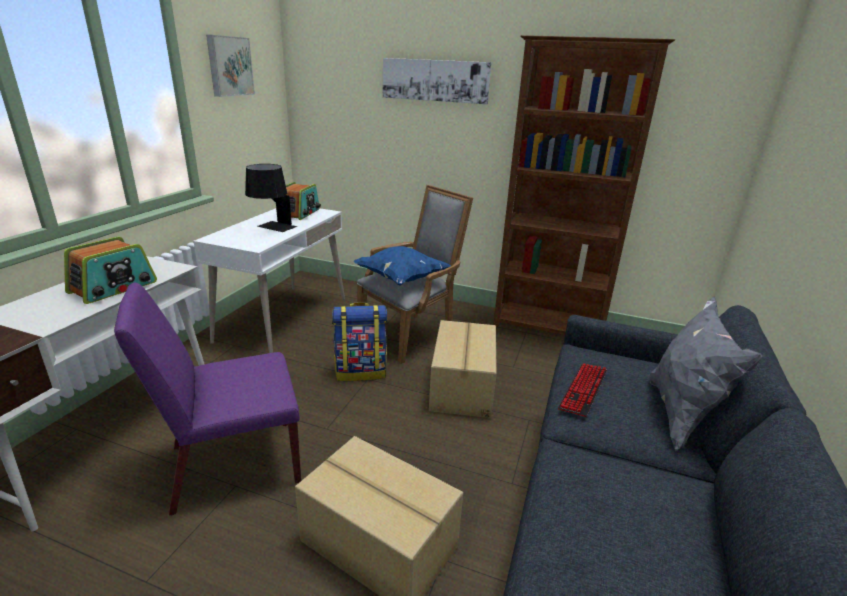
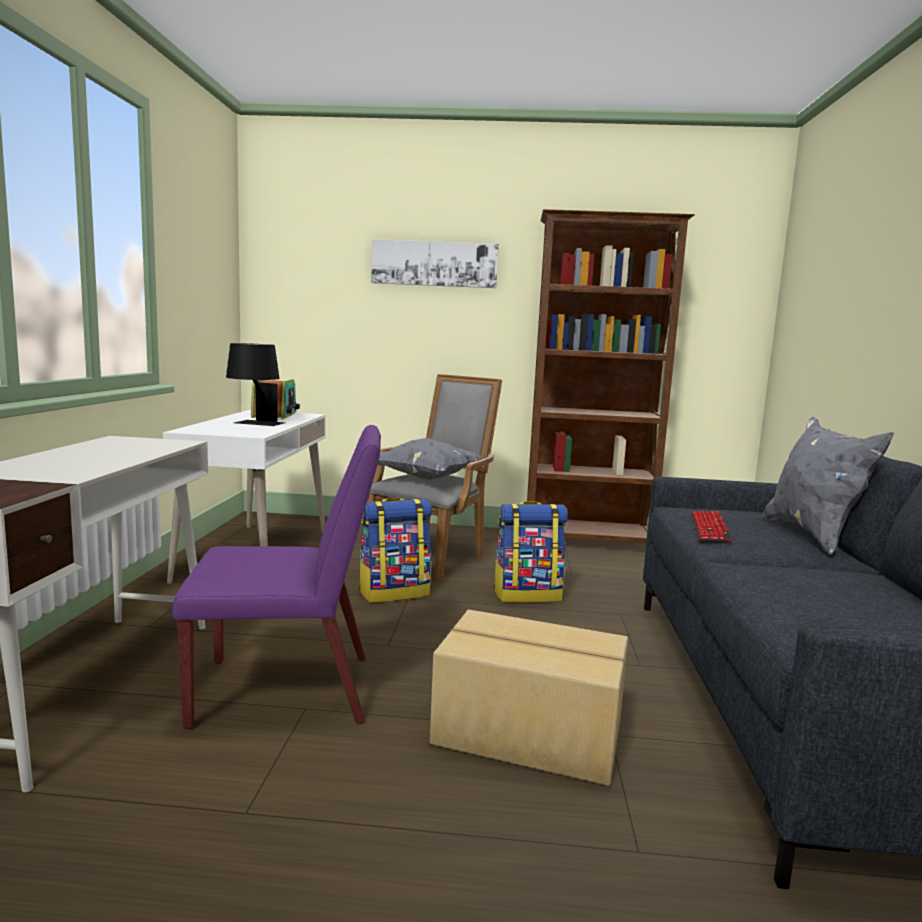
camera: 15 degrees left, 15 degrees down
(114, 287) = (118, 454): radio -> none
(229, 66) = (193, 235): picture -> none
(233, 464) = (287, 690): purple chair -> purple chair turned 150 degrees counterclockwise
(400, 279) = (425, 479): blue pillow -> grey pillow
(463, 387) = (527, 594): cardboard box -> backpack

